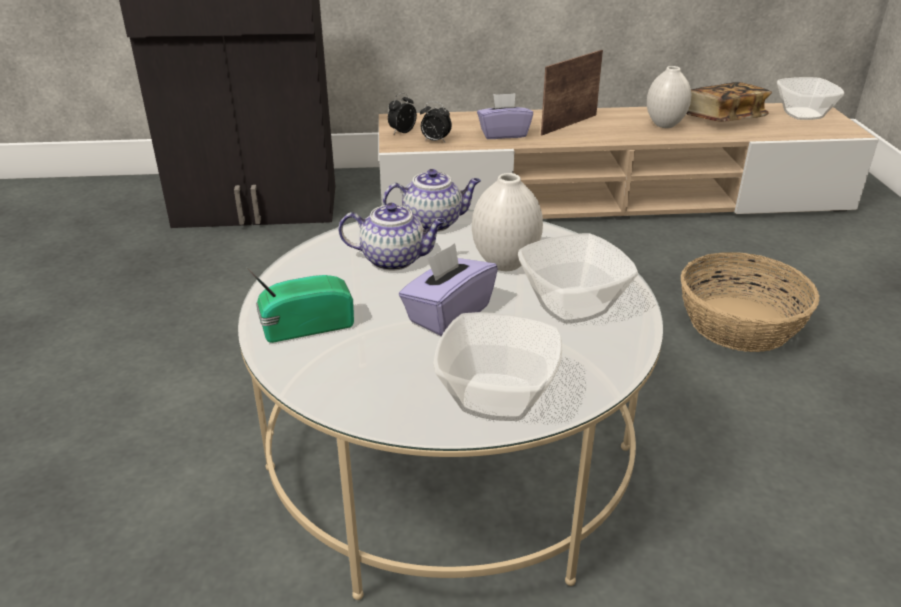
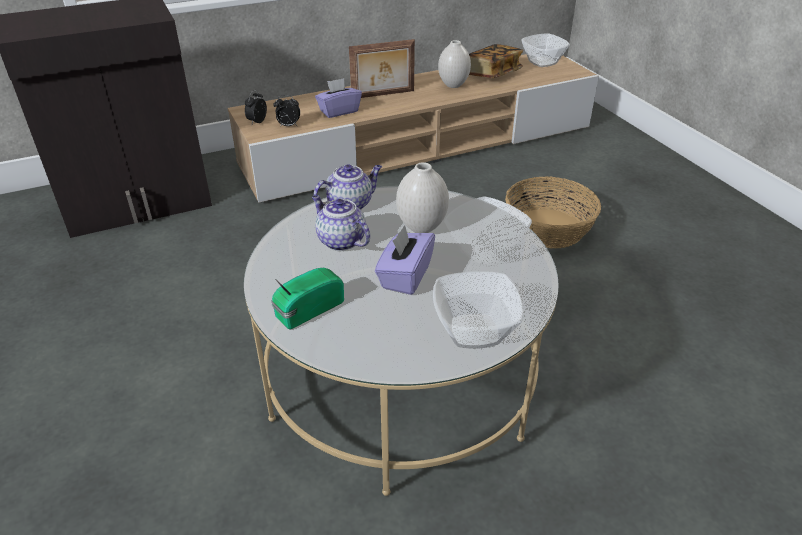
camera: 20 degrees left, 5 degrees up
(394, 260) = (340, 241): teapot -> teapot turned 120 degrees counterclockwise
(568, 124) = (383, 95): picture frame -> picture frame turned 135 degrees counterclockwise

